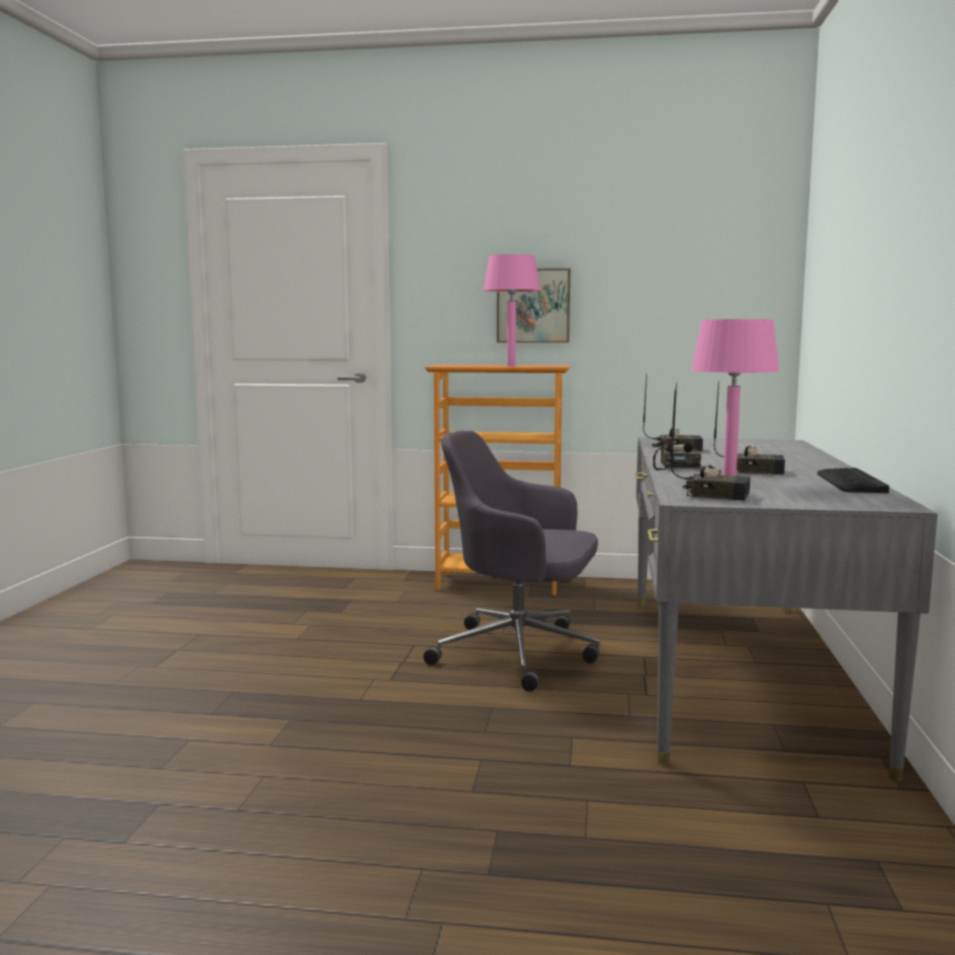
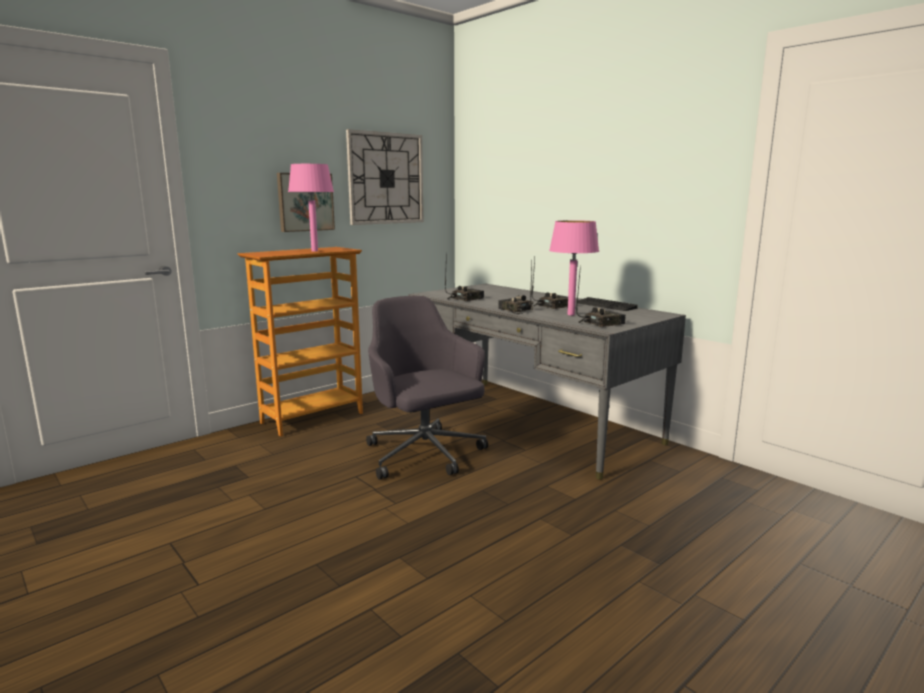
camera: 50 degrees left, 5 degrees up
(519, 653) = (425, 455): grey office chair -> grey office chair turned 90 degrees clockwise
(664, 273) = (386, 178): none -> wall clock

